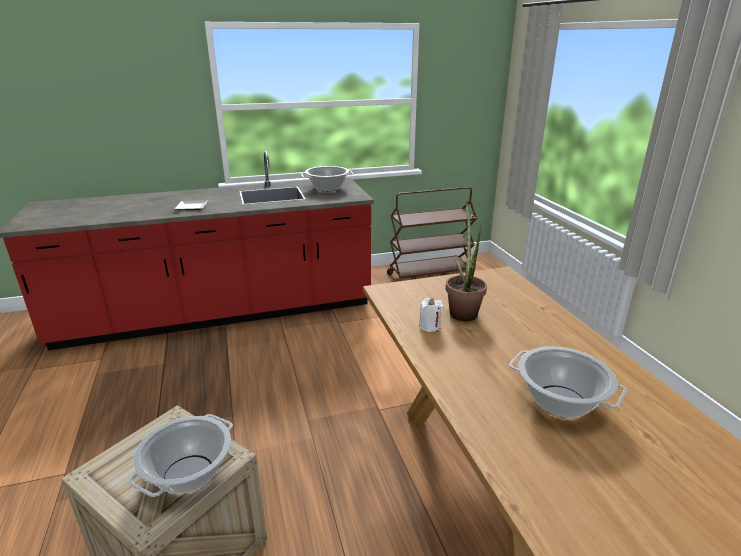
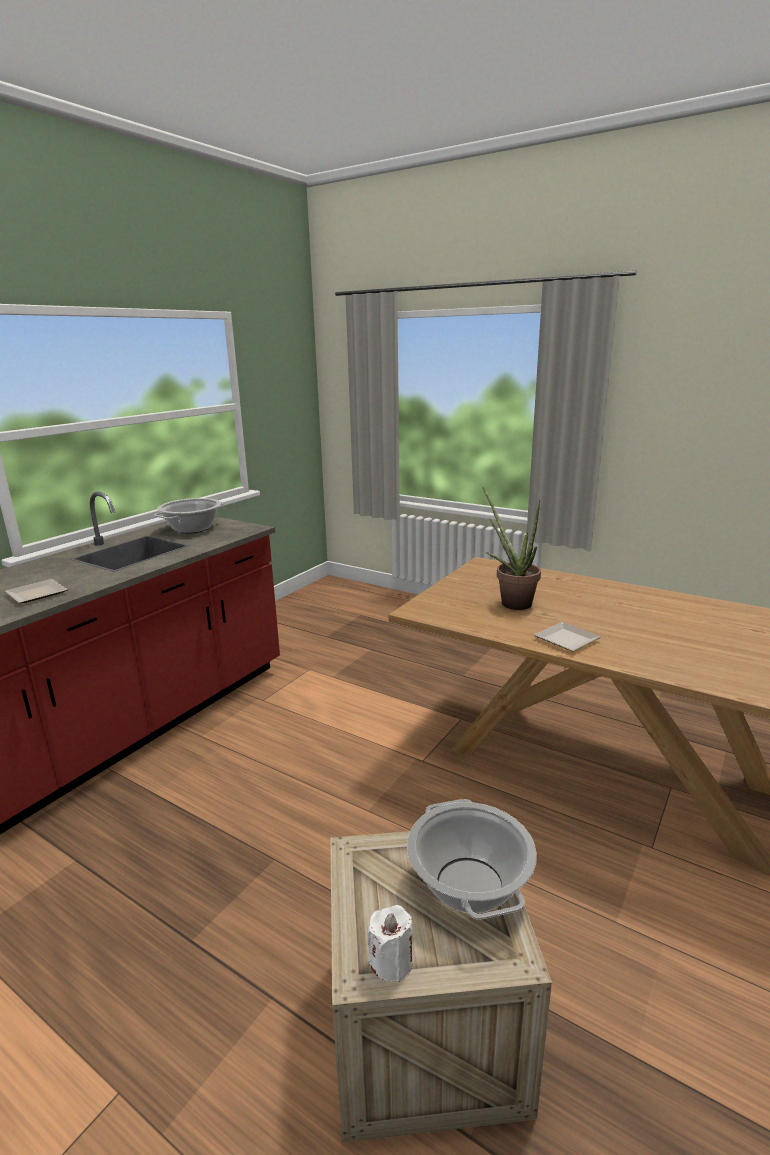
camera: 40 degrees left, 5 degrees down
(429, 275) = (299, 615): brown cart -> none
(429, 326) = (511, 623): white candle -> white candle (391, 961)
(443, 358) = (567, 641): none -> plate
(560, 401) = (684, 634): cooking pot -> none

